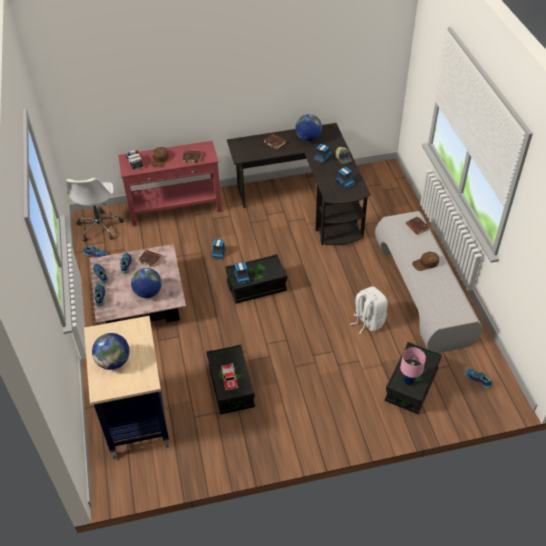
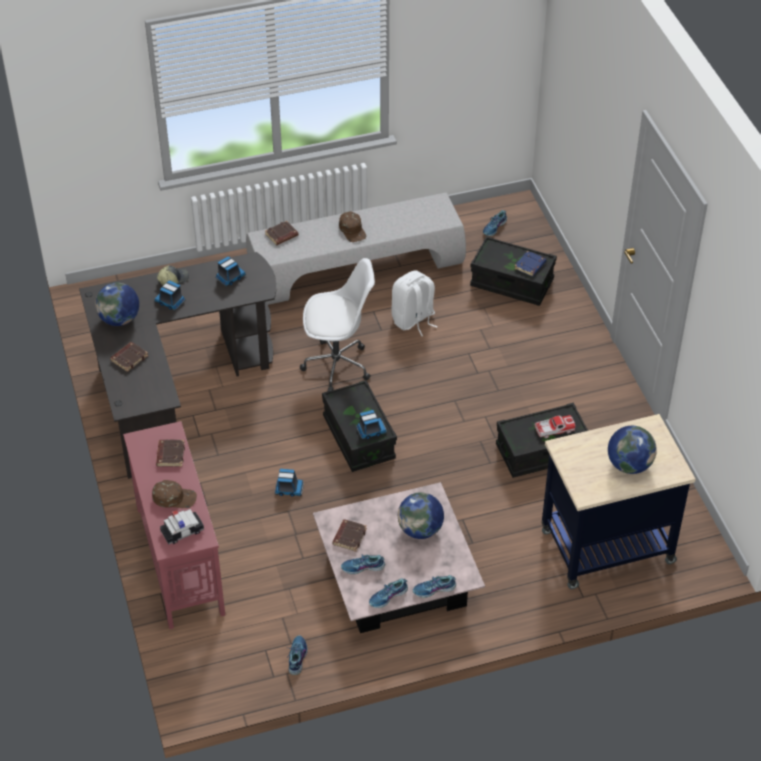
camera: 95 degrees left, 0 degrees up
(99, 228) = (230, 664): white office chair -> white office chair (338, 366)
(408, 381) = (530, 266): pink table lamp -> blue book

